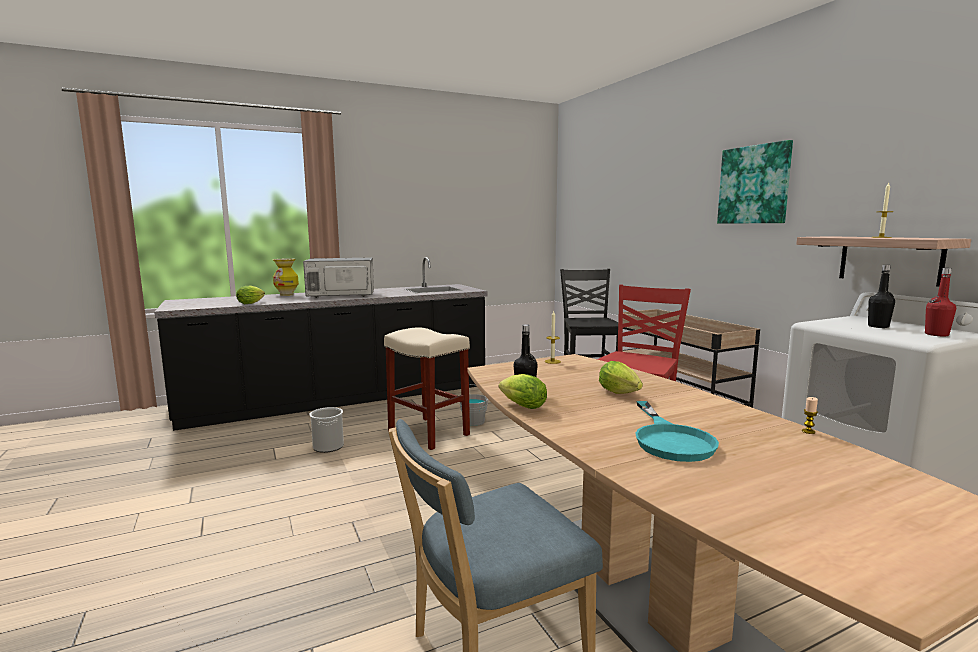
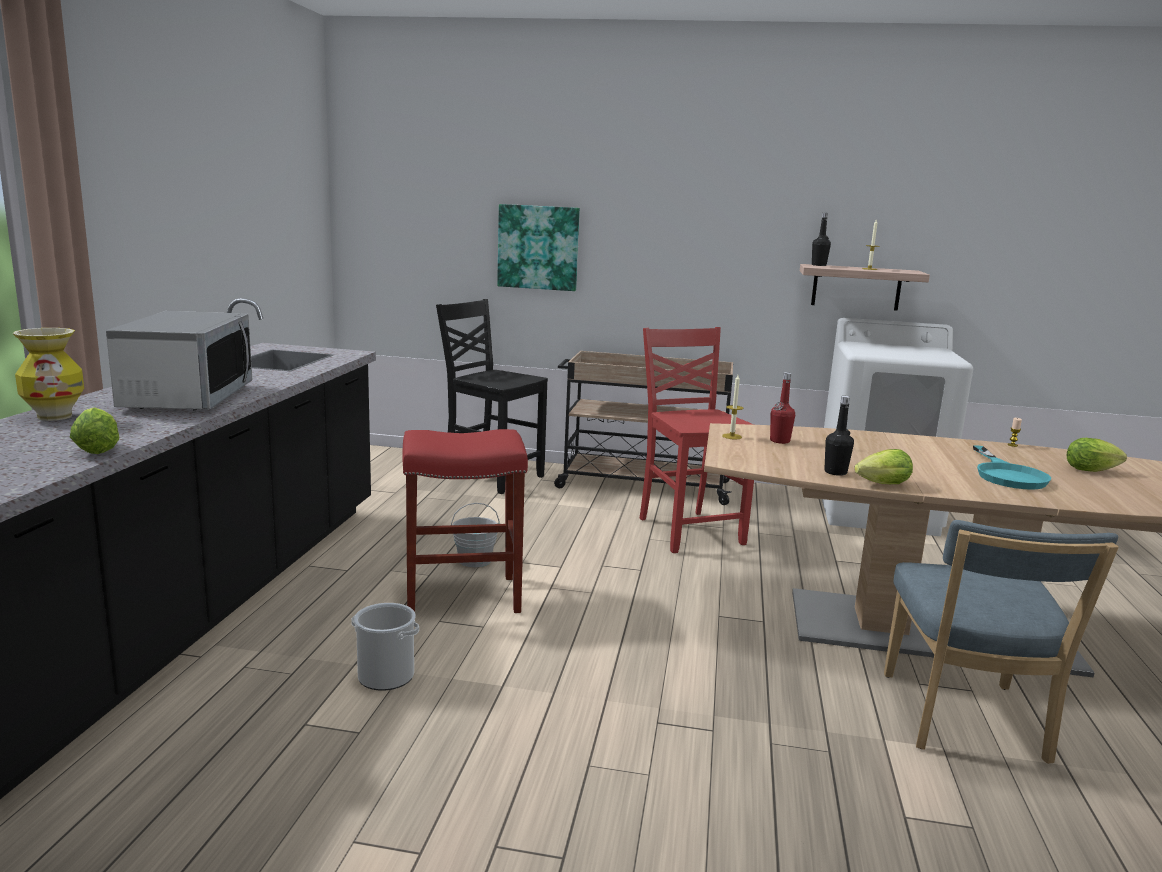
camera: 55 degrees left, 5 degrees up
(341, 295) = (187, 397): microwave -> microwave turned 150 degrees clockwise
(429, 433) = (464, 596): beige stool -> red stool
(621, 394) = (876, 451): lettuce -> lettuce (1093, 471)
(670, 439) = (1007, 475): turquoise frying pan -> turquoise frying pan turned 60 degrees clockwise
(754, 185) = (713, 202): picture -> picture (538, 247)
(878, 326) = (895, 350): black bottle -> black bottle (818, 265)
(936, 334) = (937, 353): red bottle -> red bottle (779, 441)

